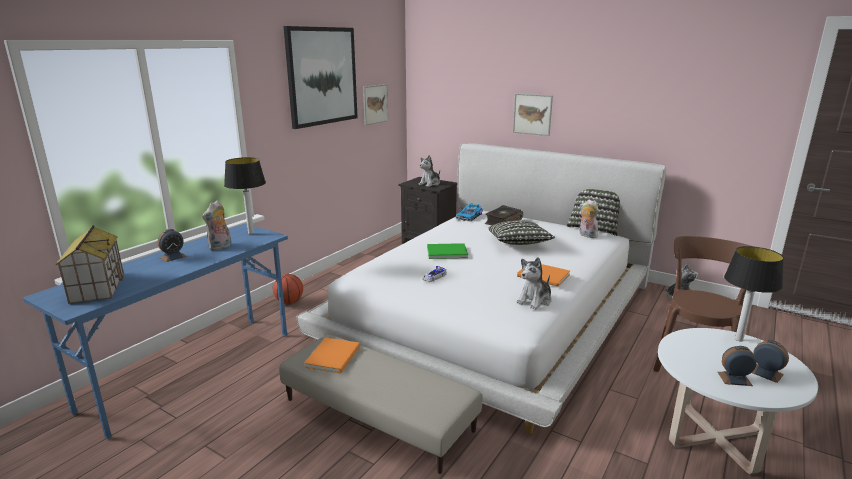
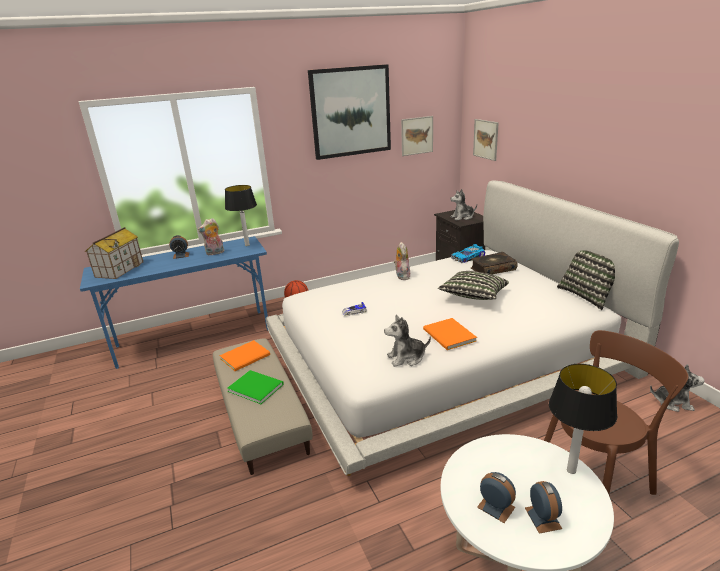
camera: 35 degrees right, 5 degrees up
(445, 252) = (395, 290): green book -> green book (255, 387)
(532, 114) = (558, 156): picture -> picture (485, 139)
(586, 235) = (562, 302): plush toy -> plush toy (401, 276)

